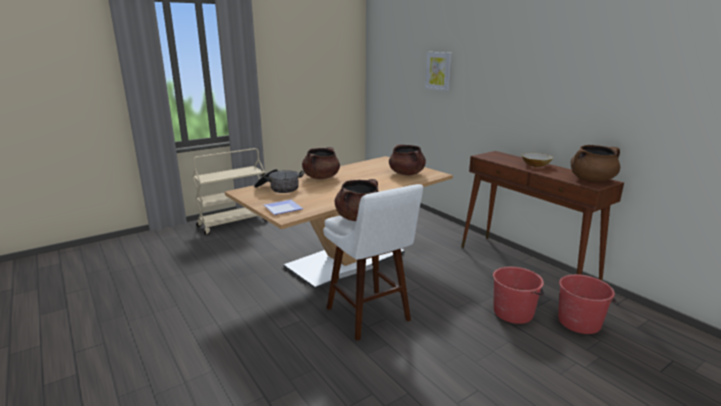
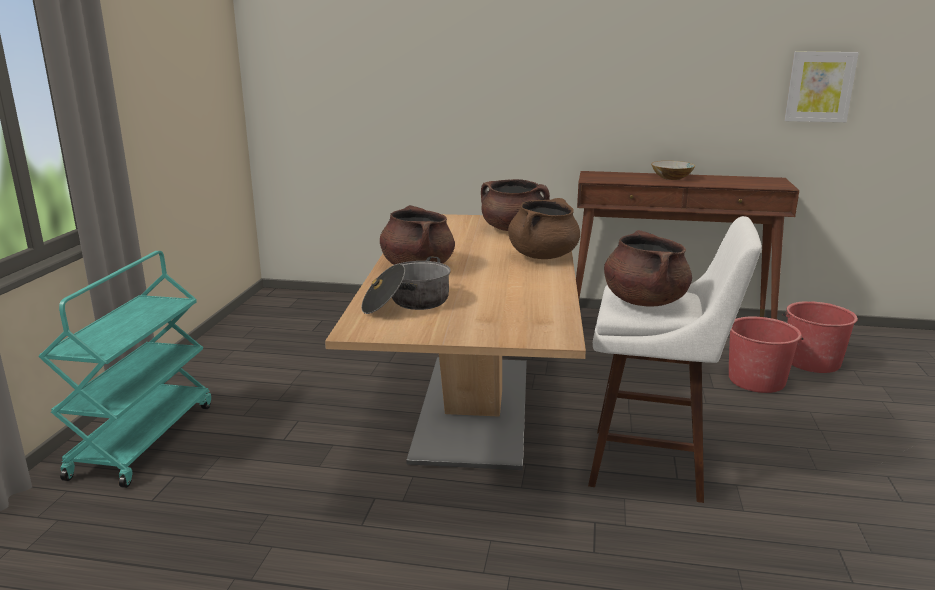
camera: 45 degrees left, 0 degrees up
(234, 223) = (143, 439): beige cart -> turquoise cart
(284, 209) = (517, 327): plate -> none
(438, 71) = (444, 54): picture -> picture (819, 87)
(592, 180) = (760, 181): brown cooking pot -> brown cooking pot (543, 256)

